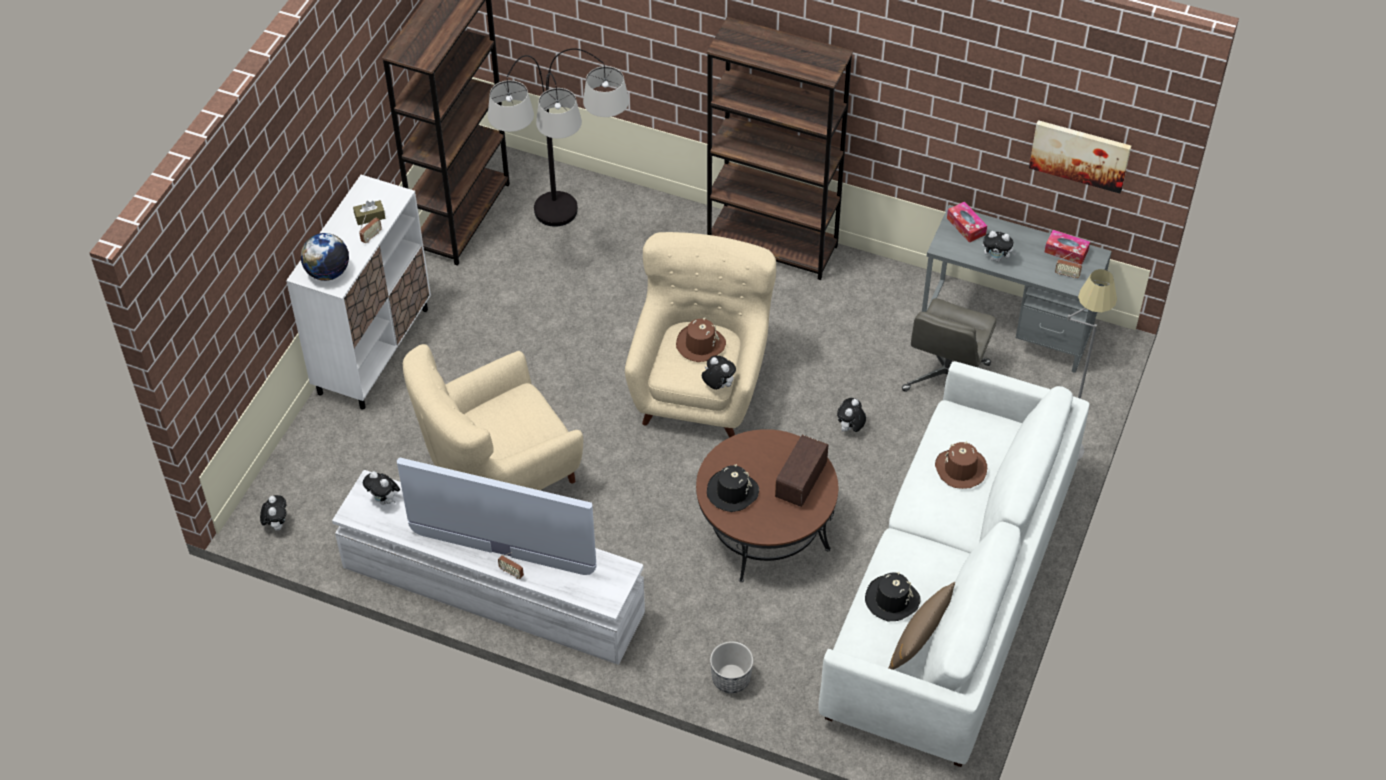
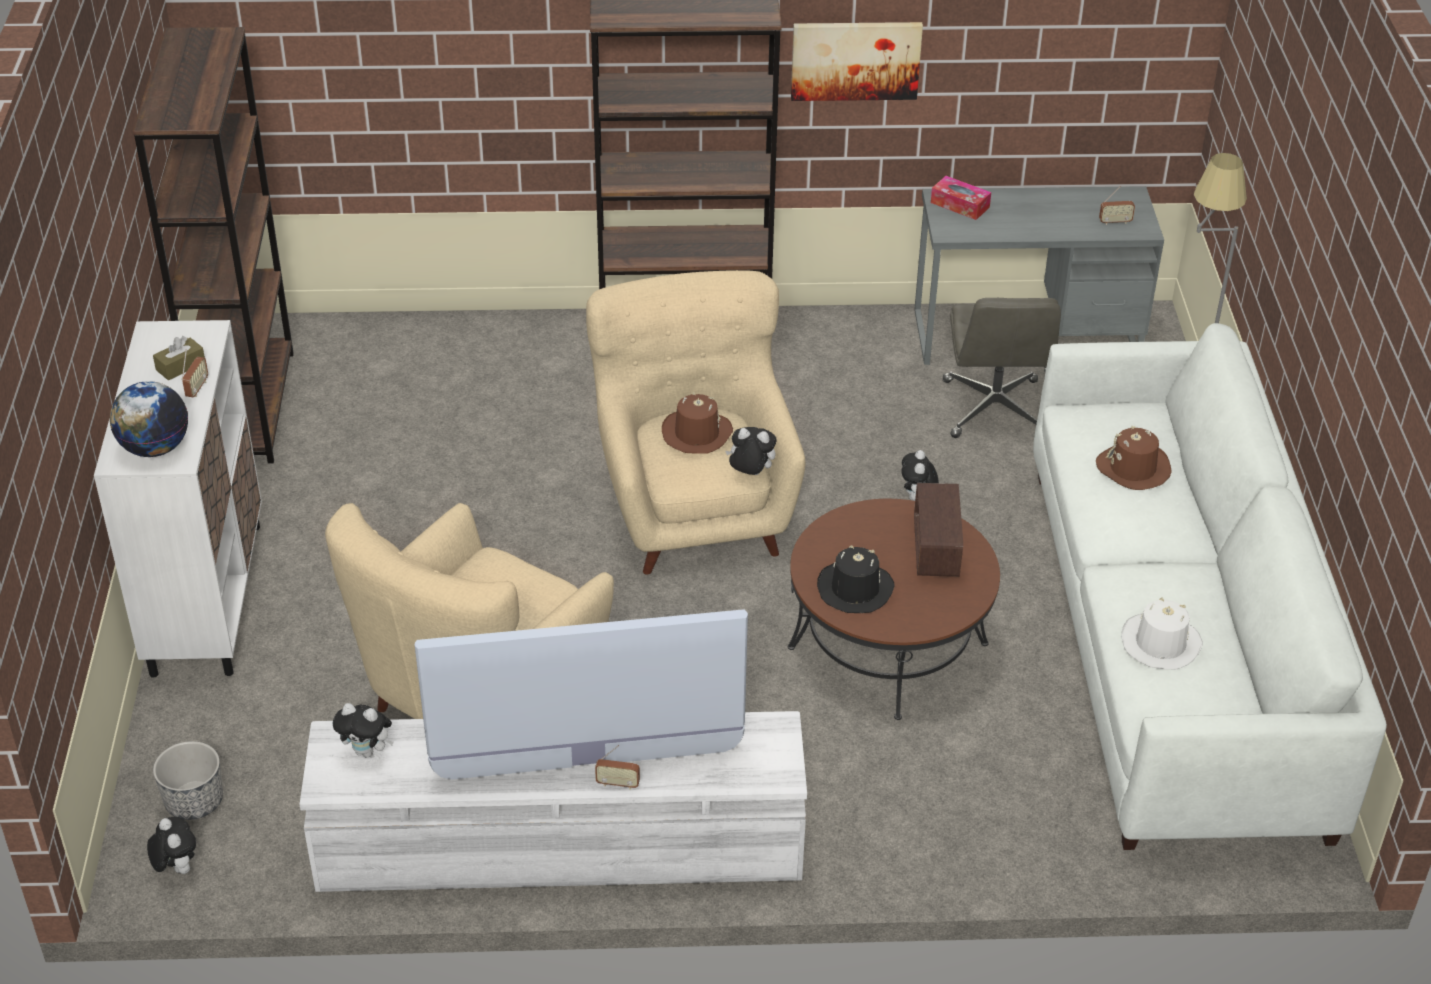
camera: 25 degrees left, 10 degrees down
(565, 249) = (415, 405): floor lamp -> none
(731, 679) = (966, 844): planter -> planter (194, 801)
(891, 599) = (1160, 643): black hat -> white hat
(919, 640) = (1229, 680): brown pillow -> none
(997, 258) = (1021, 227): plush toy -> none
(1066, 251) = (1095, 200): tissue box -> none
(1080, 155) = (1097, 54): picture -> picture (855, 60)

